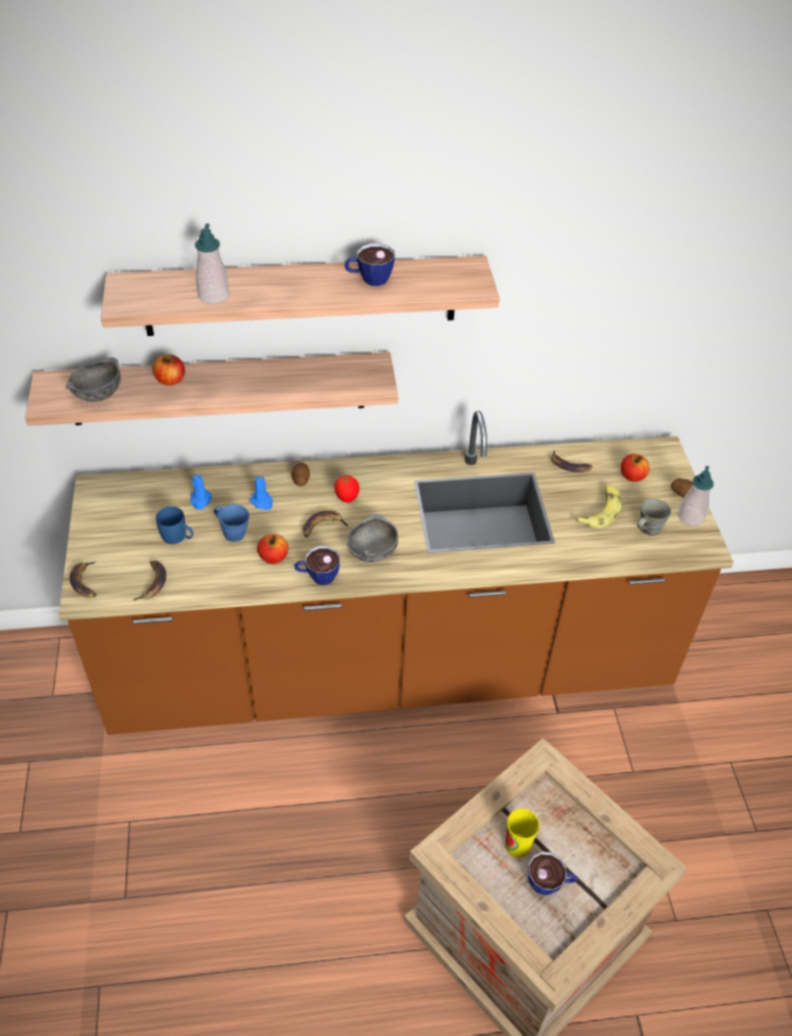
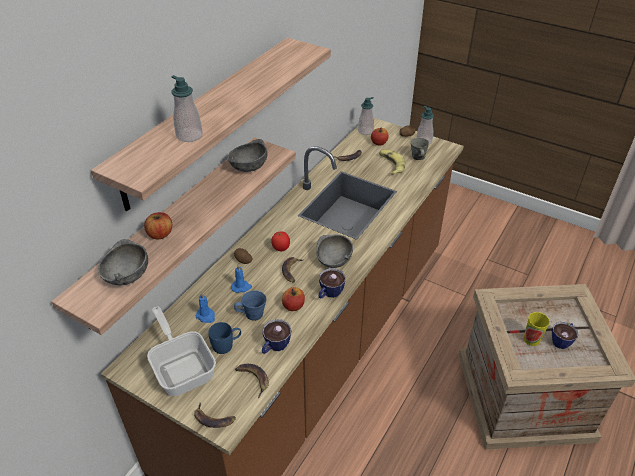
camera: 50 degrees left, 5 degrees down
(125, 524) = (182, 367): none -> frying pan
(330, 377) = (248, 167): none -> grey bowl
(369, 279) = (256, 77): cup -> cup (274, 347)
(641, 451) = (365, 131): none -> soap dispenser

